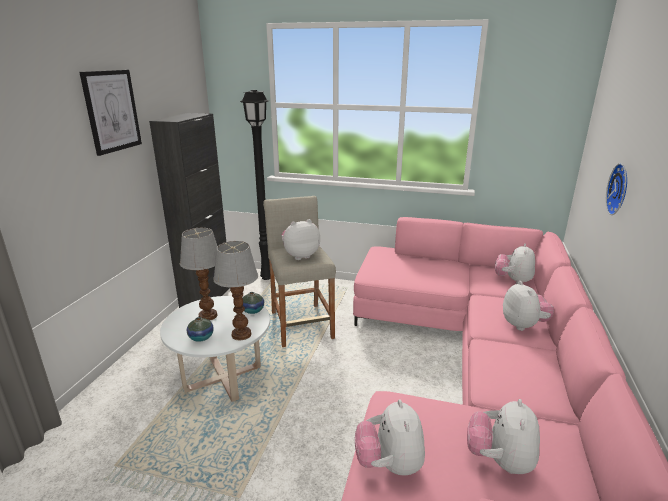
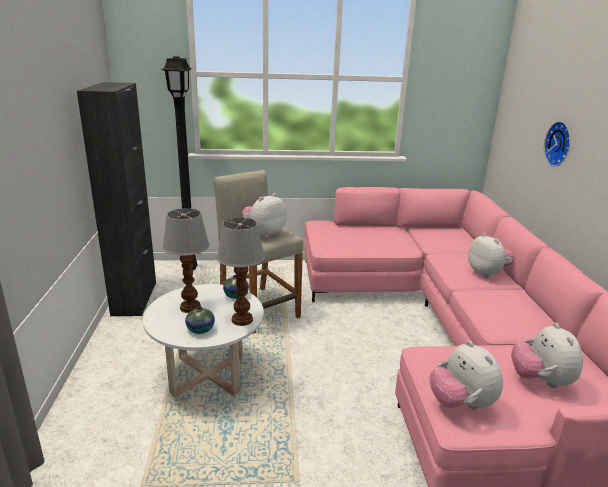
camera: 20 degrees left, 0 degrees up
(112, 111) = (45, 78): picture -> none
(513, 280) = (454, 238): plush toy -> none

